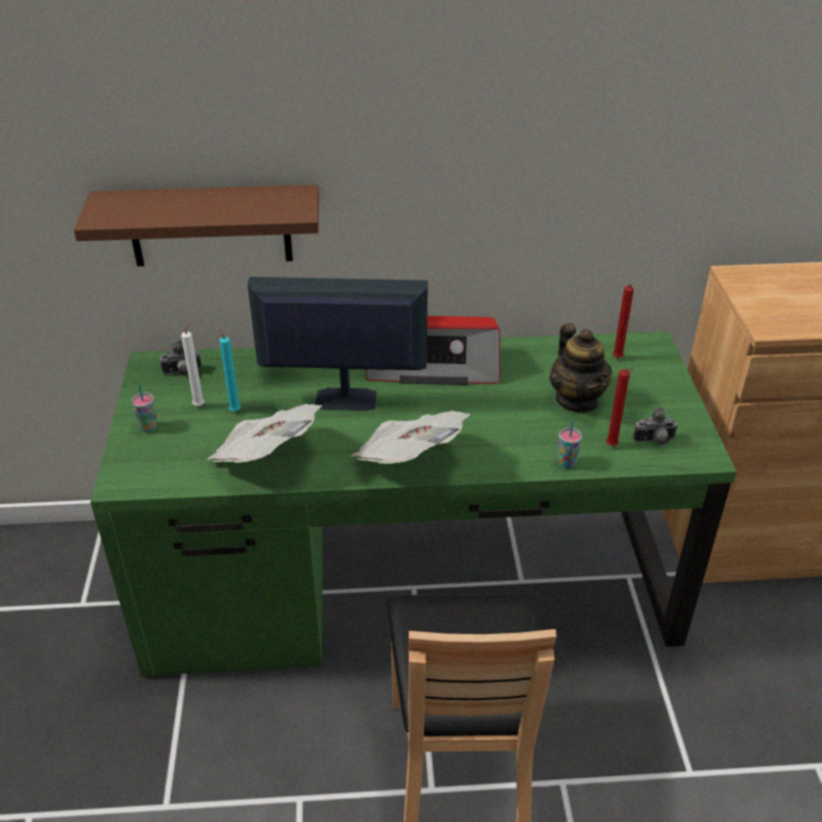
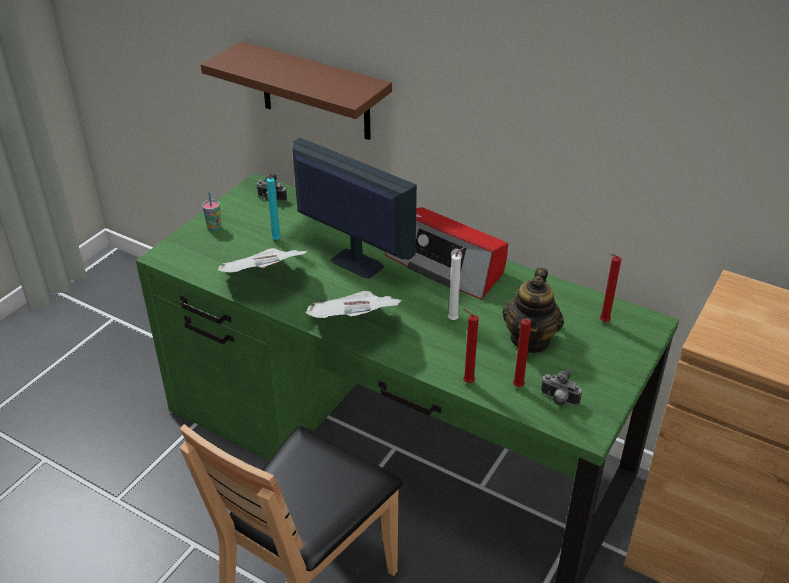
camera: 35 degrees right, 0 degrees up
(200, 405) = (259, 226): white candle -> white candle (454, 319)
(566, 463) = (466, 382): cup -> red candle

